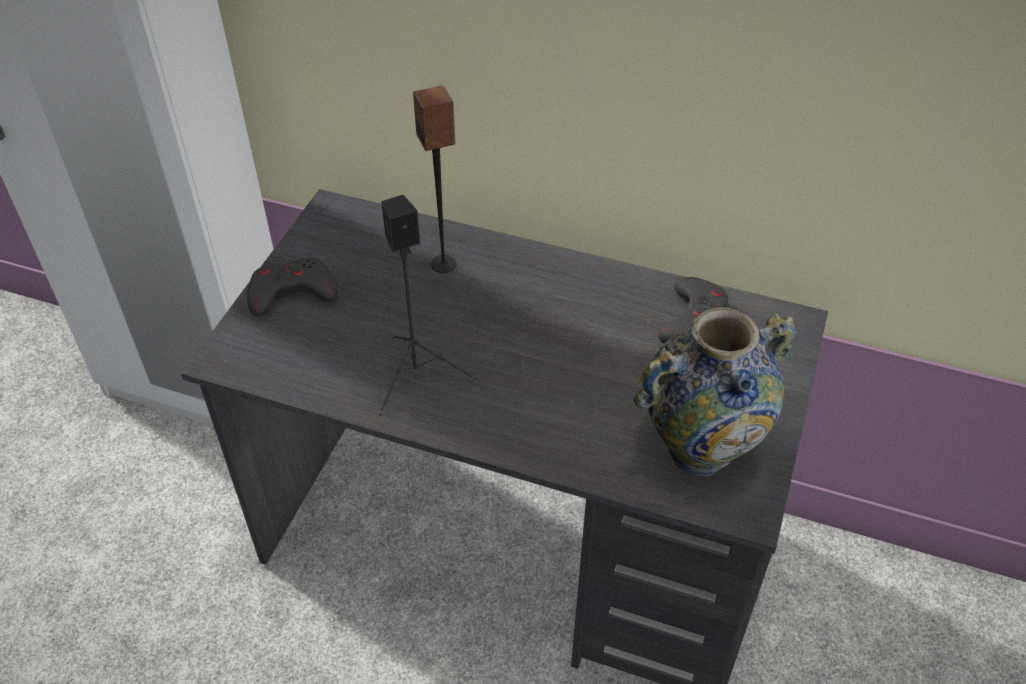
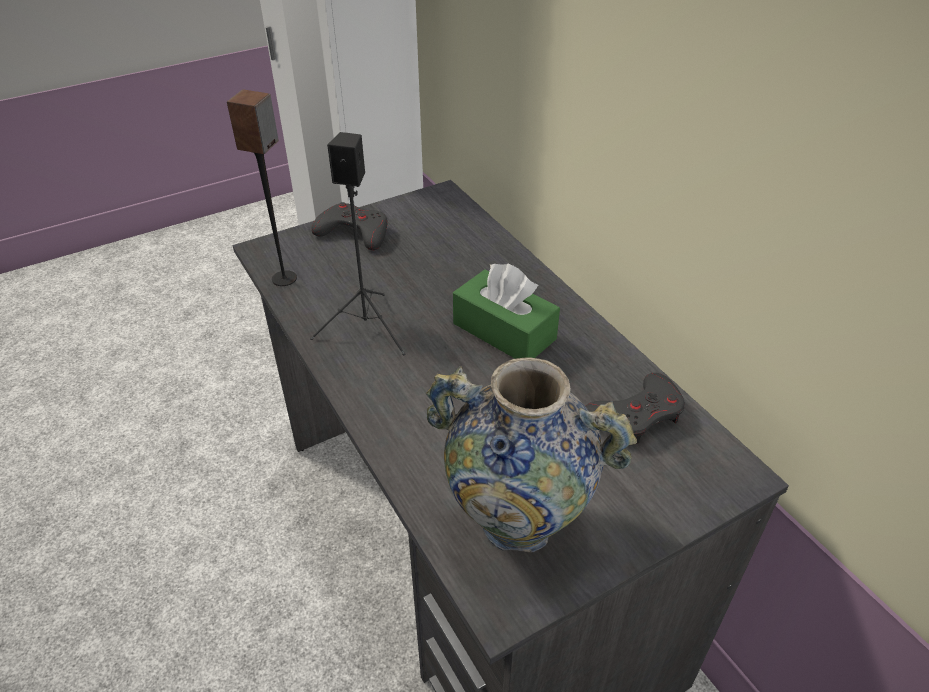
camera: 40 degrees right, 5 degrees down
(444, 264) = (477, 266): speaker -> speaker (284, 279)
(531, 310) = (504, 331): none -> green tissue box

